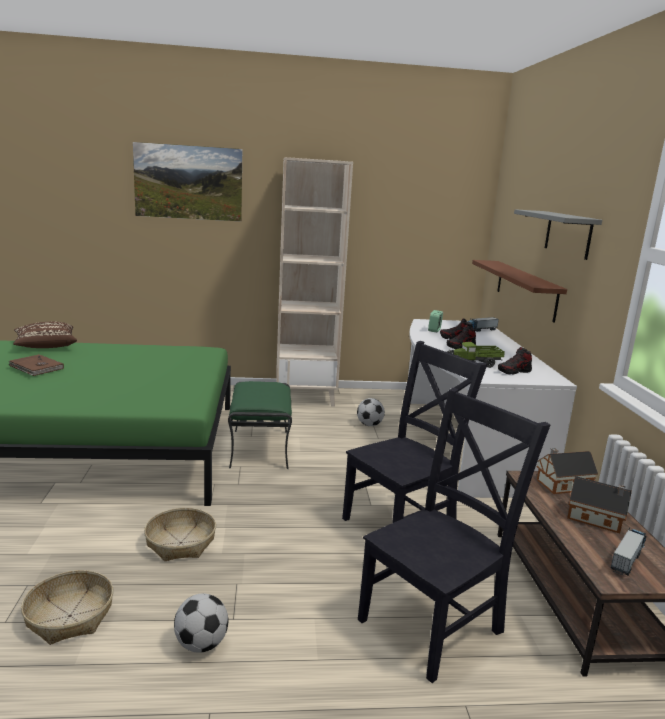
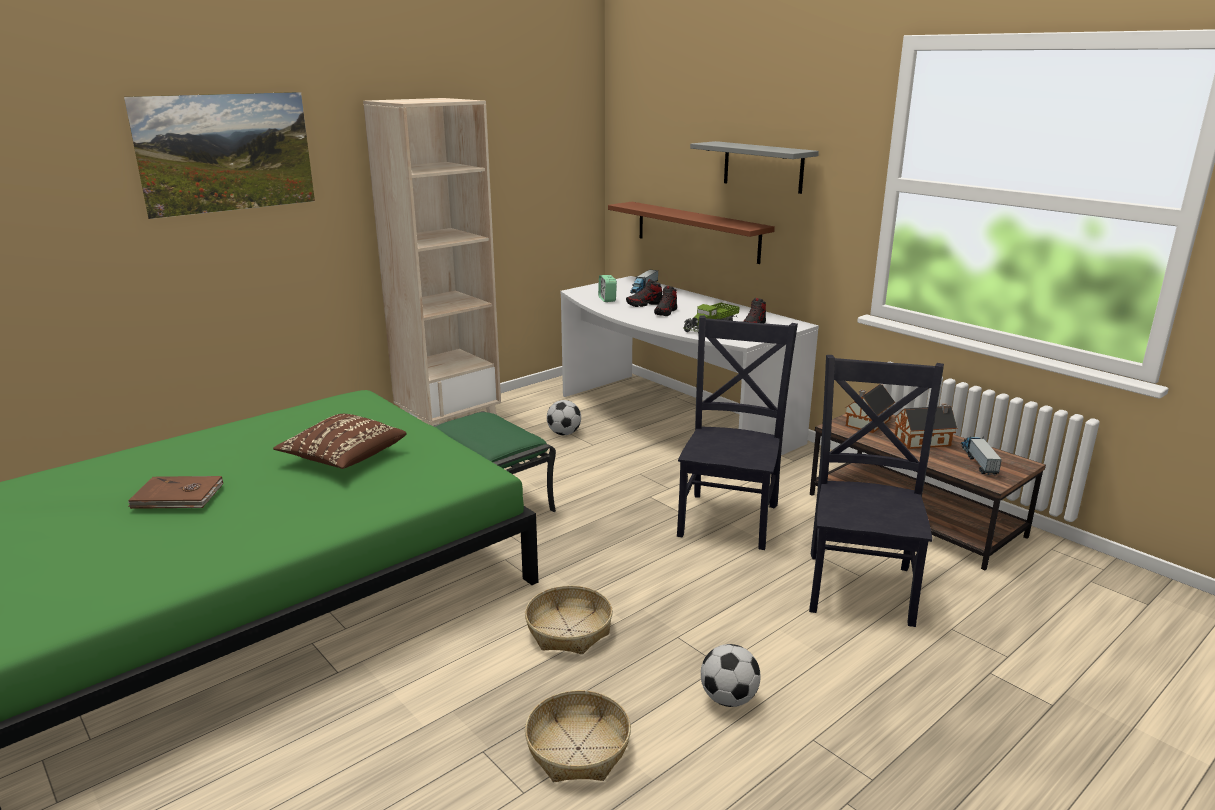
camera: 35 degrees left, 5 degrees up
(45, 346) = (112, 464): brown pillow -> brown pillow (343, 458)

